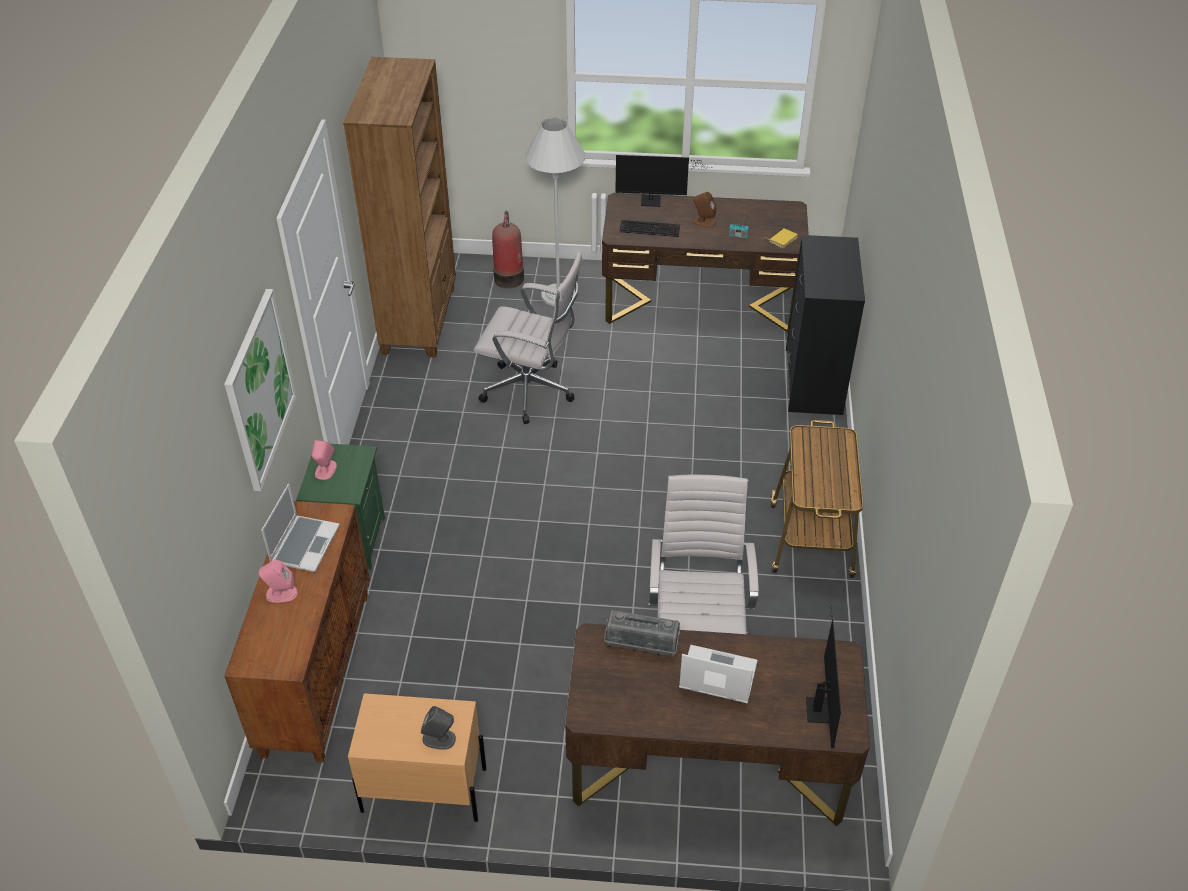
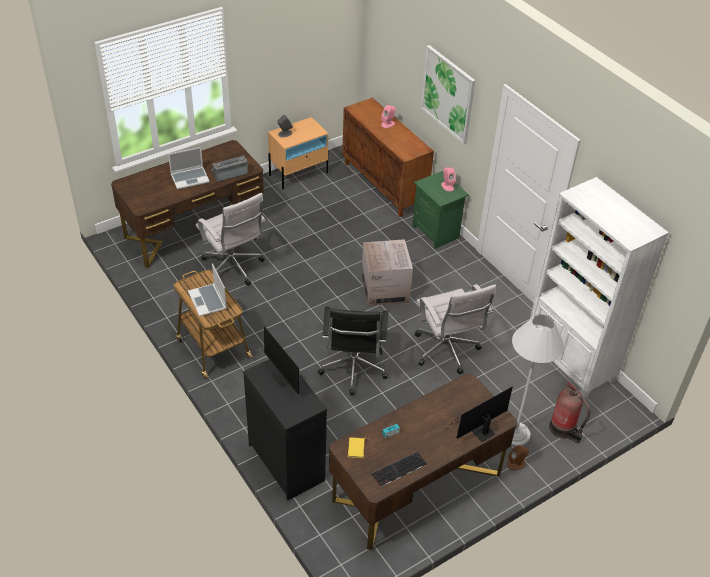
camera: 140 degrees right, 0 degrees up
(304, 544) = (403, 141): laptop -> laptop (208, 301)
(420, 319) = (569, 363): brown bookcase -> white bookcase
(516, 500) = (385, 289): none -> cardboard box
(532, 392) = (447, 352): white office chair -> white office chair turned 90 degrees counterclockwise
(650, 228) = (454, 404): keyboard -> keyboard (399, 470)
(659, 427) = (353, 371): none -> black office chair
(703, 222) = (426, 432): brown speaker -> brown speaker (516, 464)
(822, 705) = (139, 188): monitor -> monitor (285, 380)

